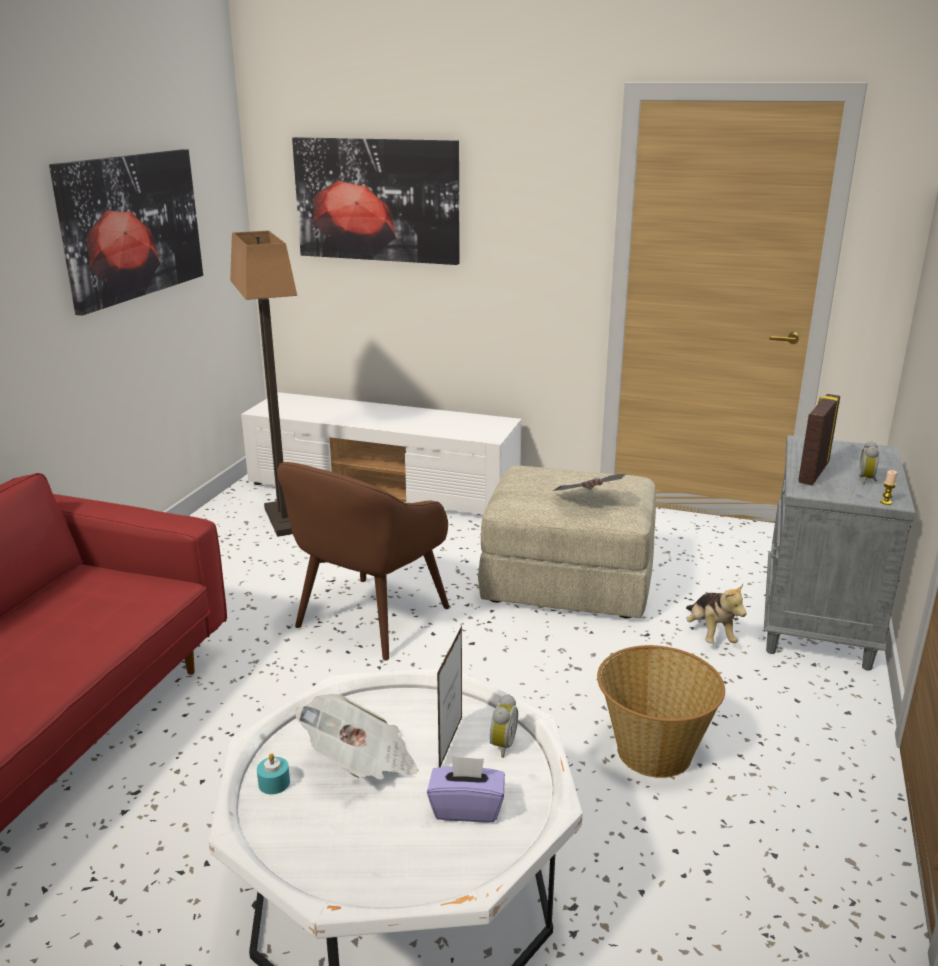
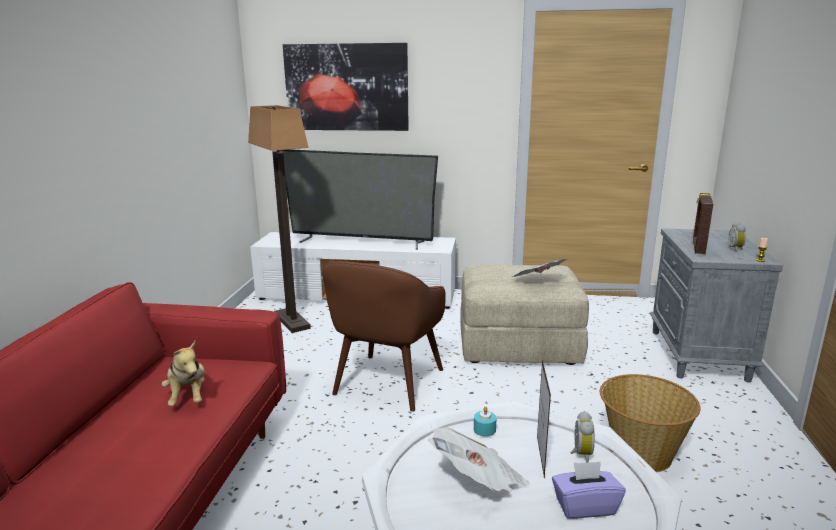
camera: 10 degrees left, 5 degrees down
(132, 226) = (177, 99): picture -> none
(274, 783) = (415, 507): turquoise candle -> turquoise candle (484, 429)
(388, 416) = (361, 241): none -> television
(710, 634) = (633, 369): plush toy -> plush toy (188, 397)

